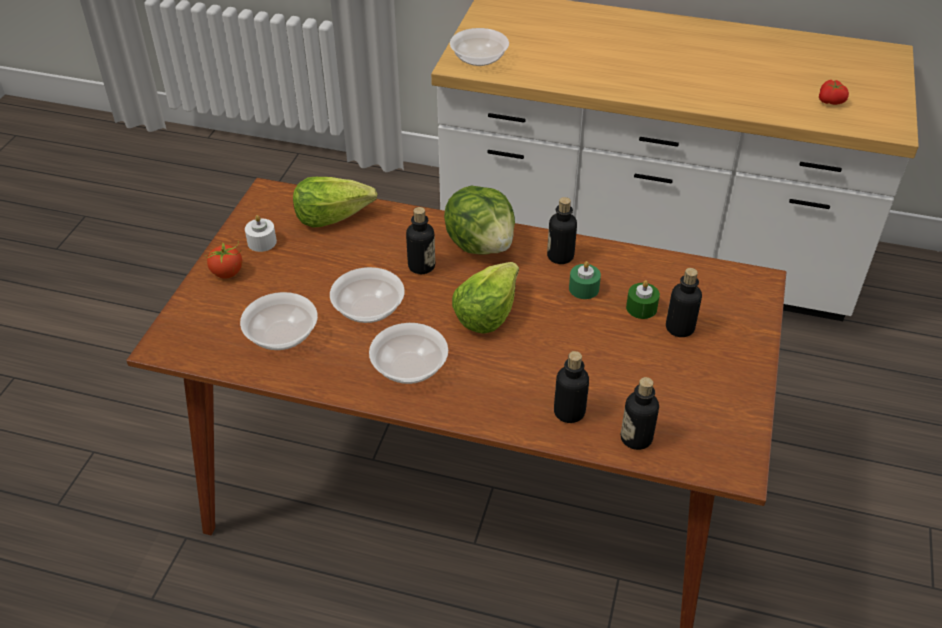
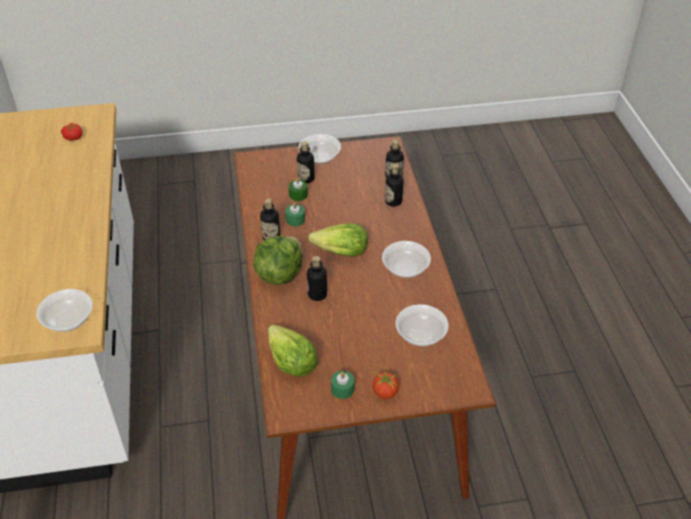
camera: 115 degrees left, 0 degrees up
(262, 242) = (342, 389): white candle -> green candle
(368, 309) = (372, 304): bowl -> bowl (320, 157)

